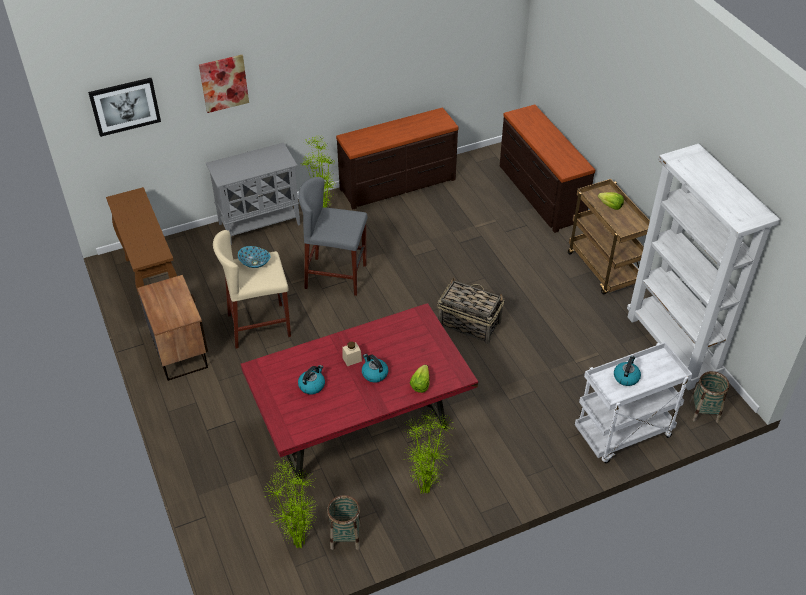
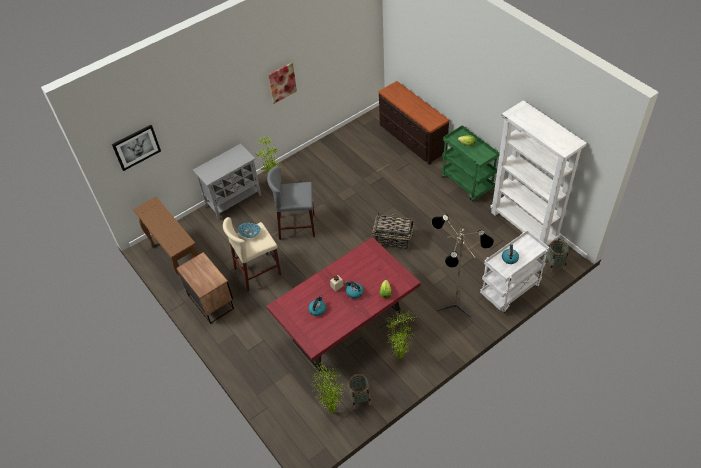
camera: 10 degrees left, 5 degrees up
(224, 83) = (197, 116): picture -> picture (282, 82)
(398, 185) = (317, 152): brown dresser -> none
(527, 440) = (453, 308): none -> floor lamp
(604, 269) = (467, 183): brown cart -> green cart

